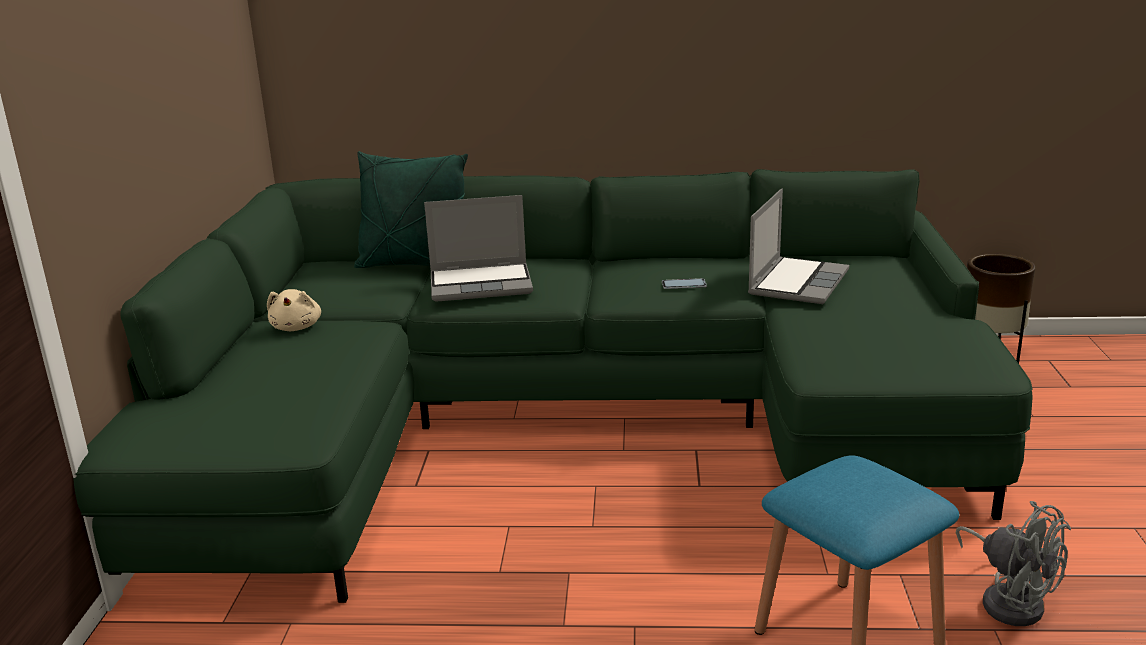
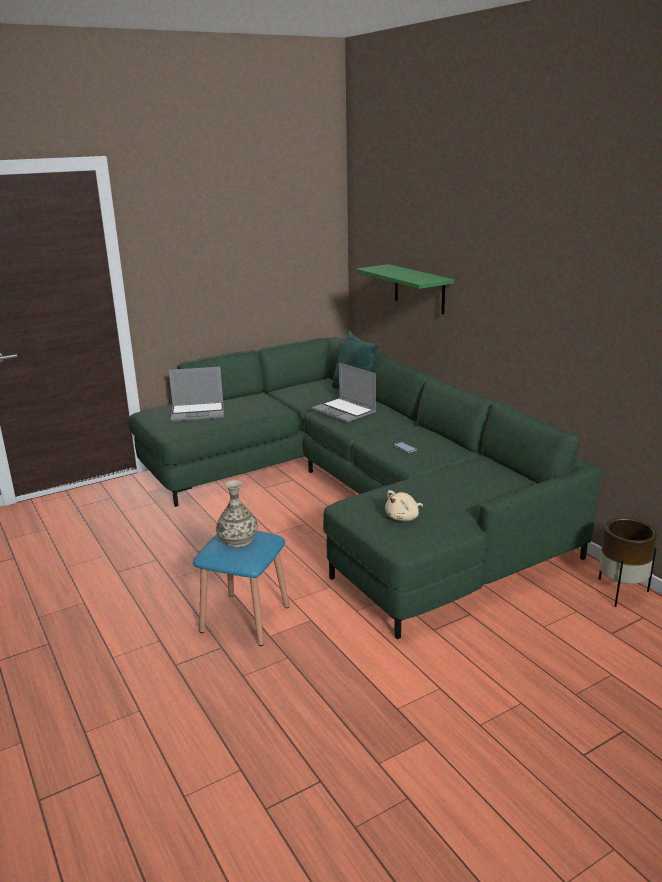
camera: 55 degrees right, 0 degrees up
(297, 327) = (264, 400): beige plush toy -> beige plush toy (403, 518)
(488, 43) = (419, 289): none -> green shelf
(797, 282) = (453, 472): laptop -> laptop (198, 412)
(858, 486) = (238, 540): none -> vase
(1009, 600) = (318, 657): grey fan -> none

